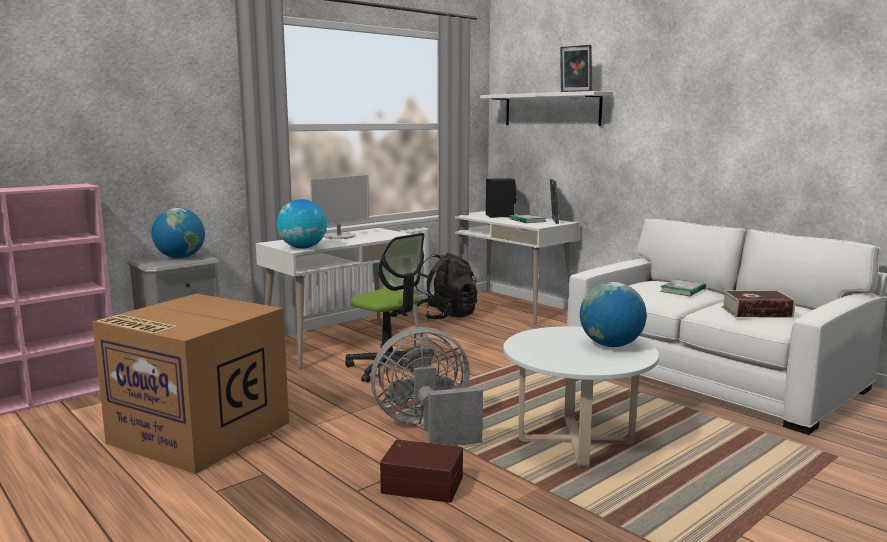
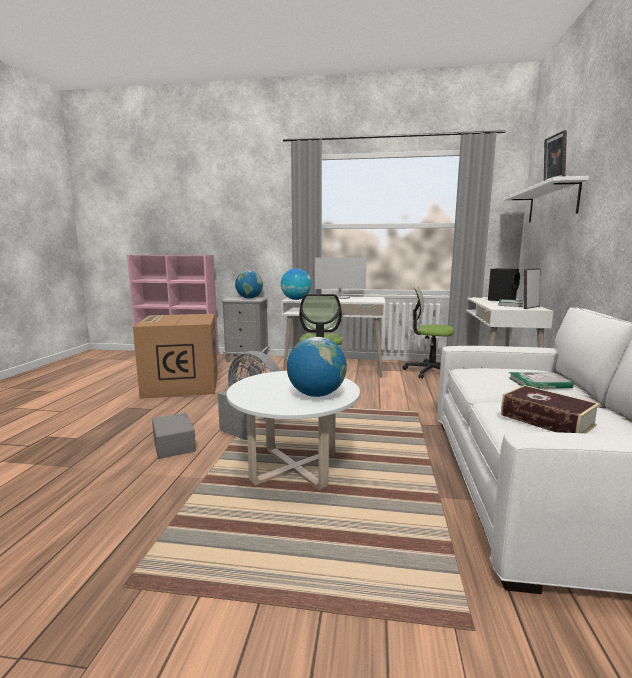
camera: 50 degrees right, 0 degrees up
(422, 483) = (175, 444): brown storage box -> grey storage box
(445, 316) = (430, 371): black backpack -> office chair

